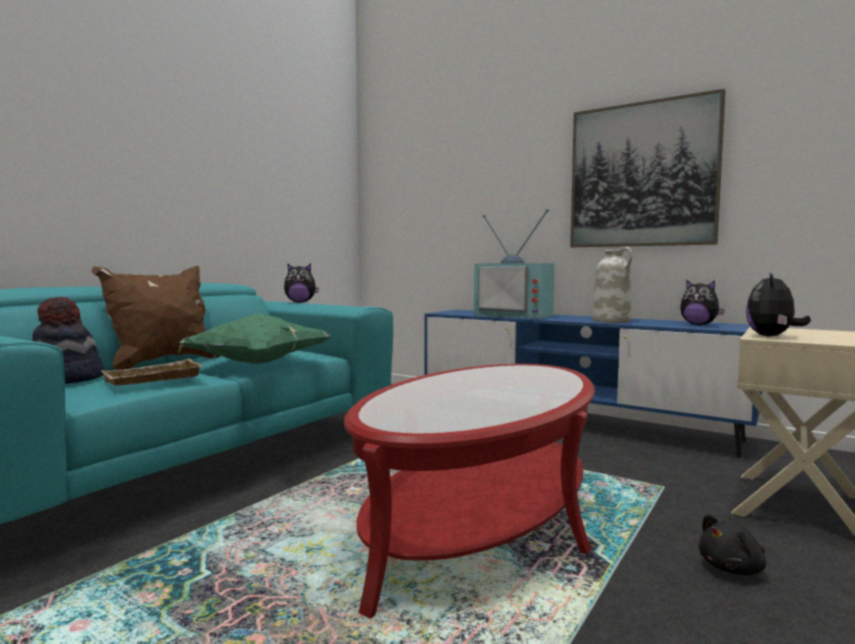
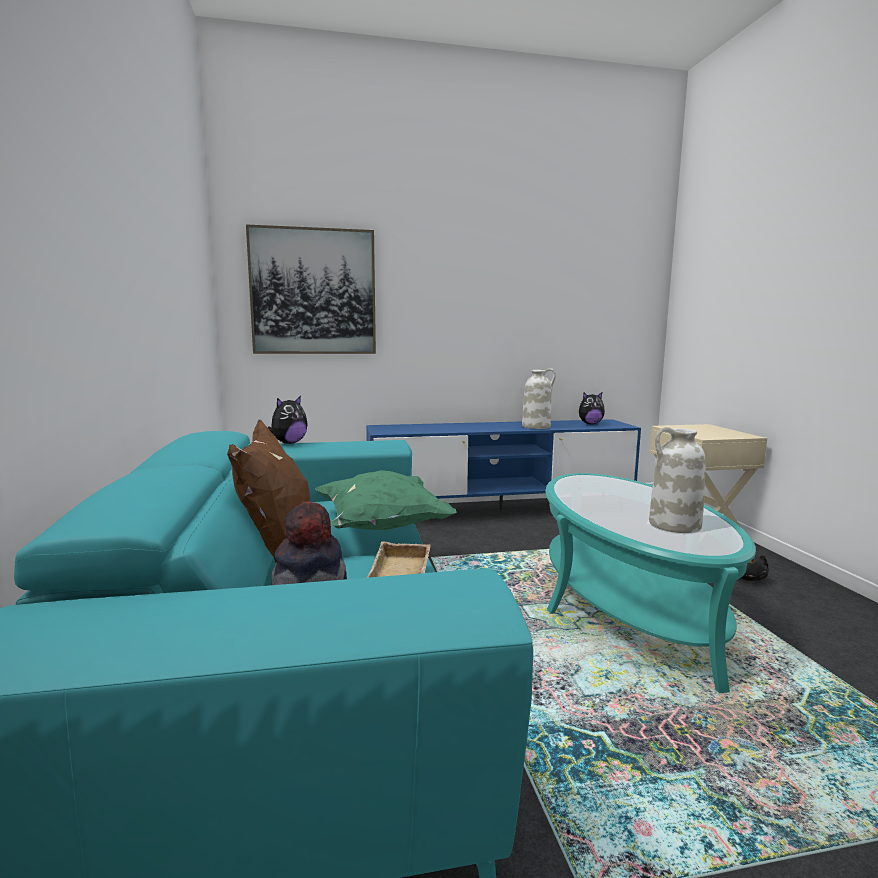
camera: 45 degrees left, 5 degrees up
(449, 406) = (674, 525): none -> white vase
(481, 522) = (626, 605): red coffee table -> turquoise coffee table
(516, 315) = (451, 427): television -> none
(642, 175) = (533, 307): picture -> picture (313, 292)
(772, 336) = (704, 435): plush toy -> none

